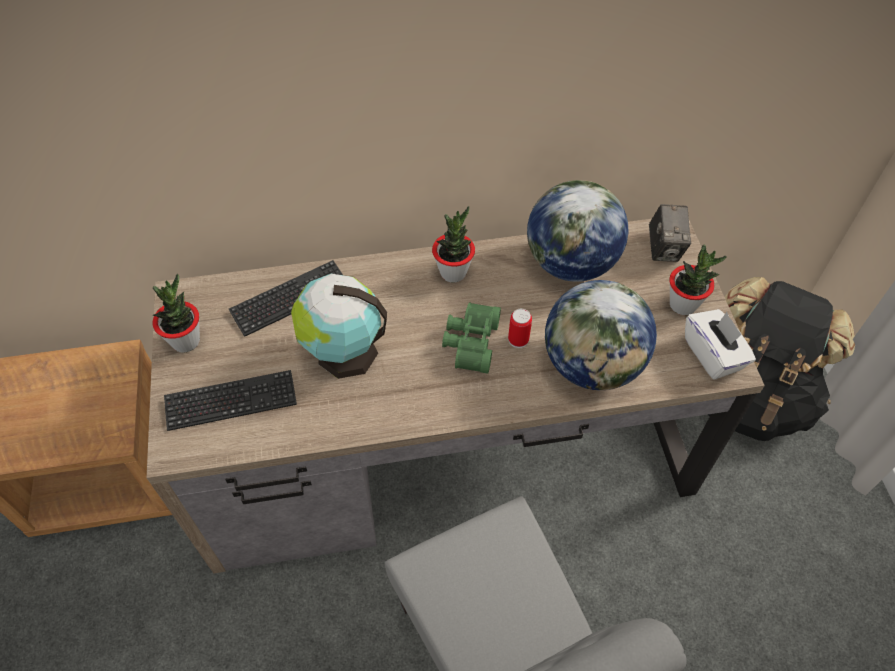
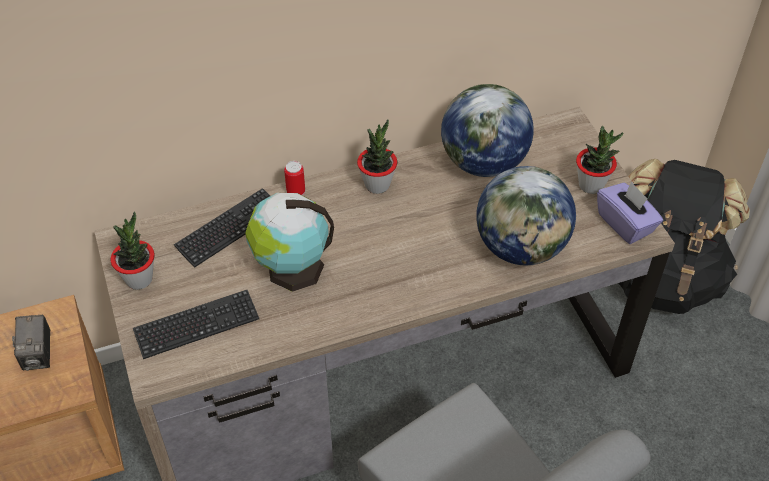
camera: 10 degrees left, 5 degrees down
(469, 342) = (406, 243): green binoculars -> none
(518, 340) = (450, 235): can -> can (296, 192)
(664, 248) = (565, 139): camera -> camera (39, 355)
(713, 354) = (625, 224): white tissue box -> purple tissue box

